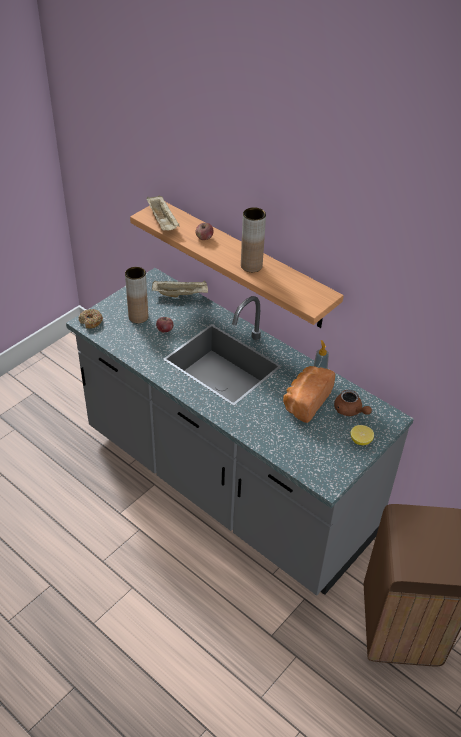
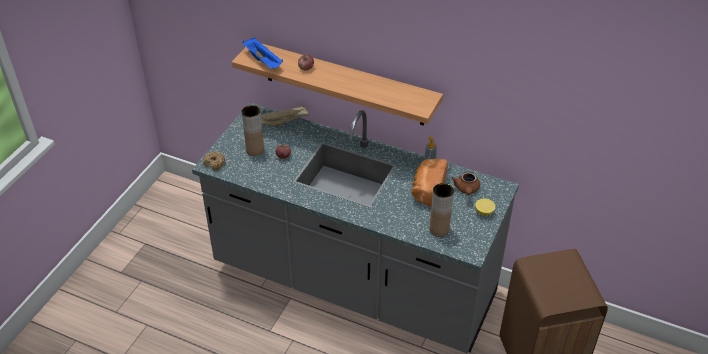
camera: 15 degrees left, 0 degrees up
(163, 222) = (263, 61): beige tray -> blue tray
(251, 266) = (357, 84): brown vase -> brown vase (439, 229)
(350, 411) = (466, 190): brown teapot -> brown teapot turned 60 degrees clockwise

